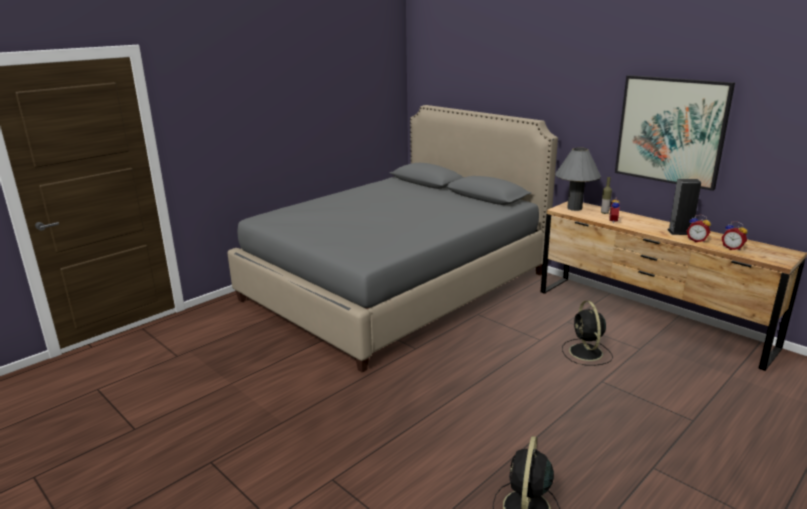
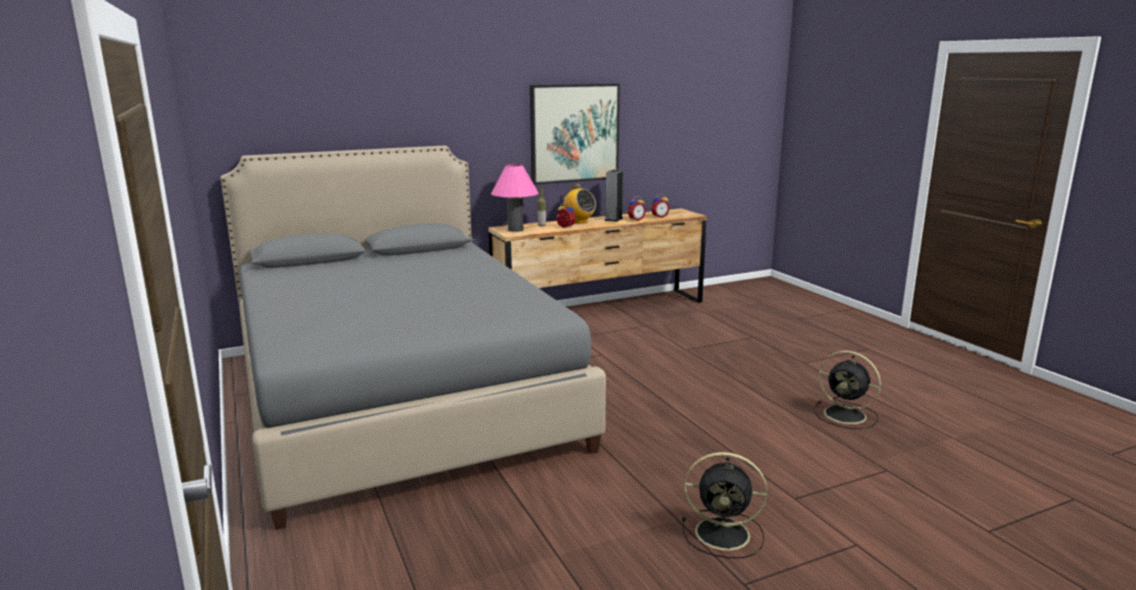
camera: 70 degrees left, 5 degrees down
(574, 208) = (515, 230): grey table lamp -> pink table lamp
(586, 353) = (638, 343): black fan -> black fan (725, 534)
(644, 222) = (579, 221): none -> radio

